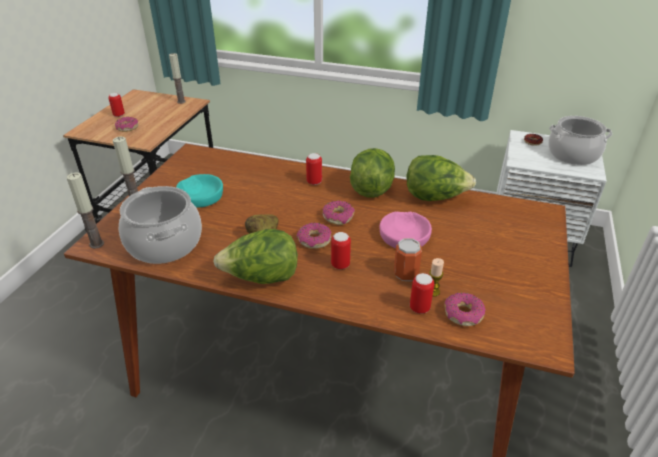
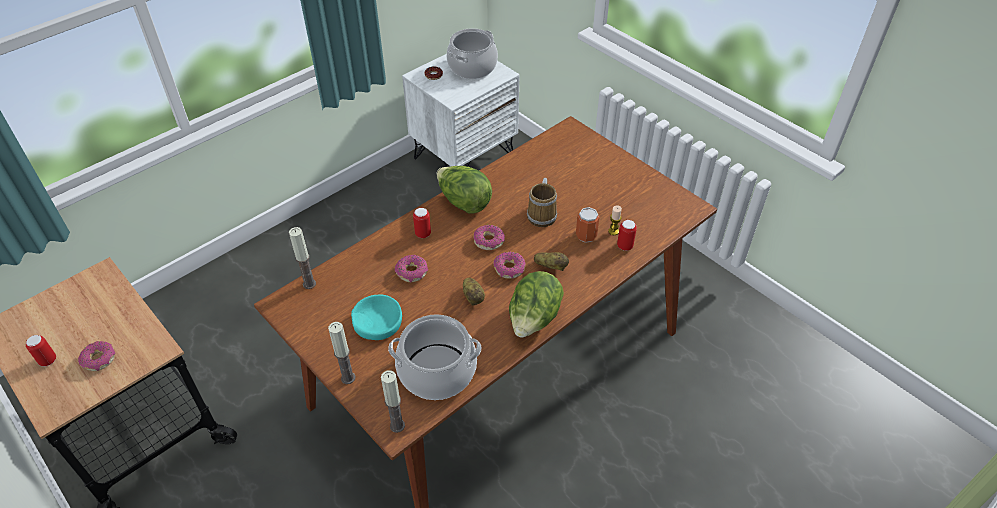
camera: 60 degrees left, 10 degrees up
(181, 101) = (83, 285): candle -> candle (309, 284)
(340, 265) = (551, 266): can -> potato
(404, 236) = (543, 215): pink bowl -> mug
(435, 197) = (507, 173): lettuce -> none
(463, 314) = (644, 228): donut -> donut (412, 272)

